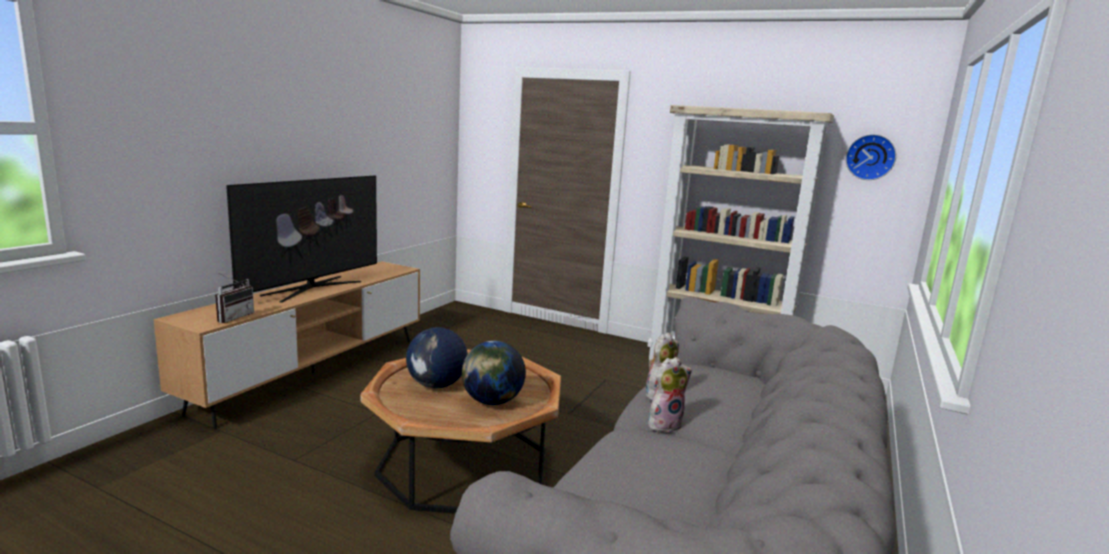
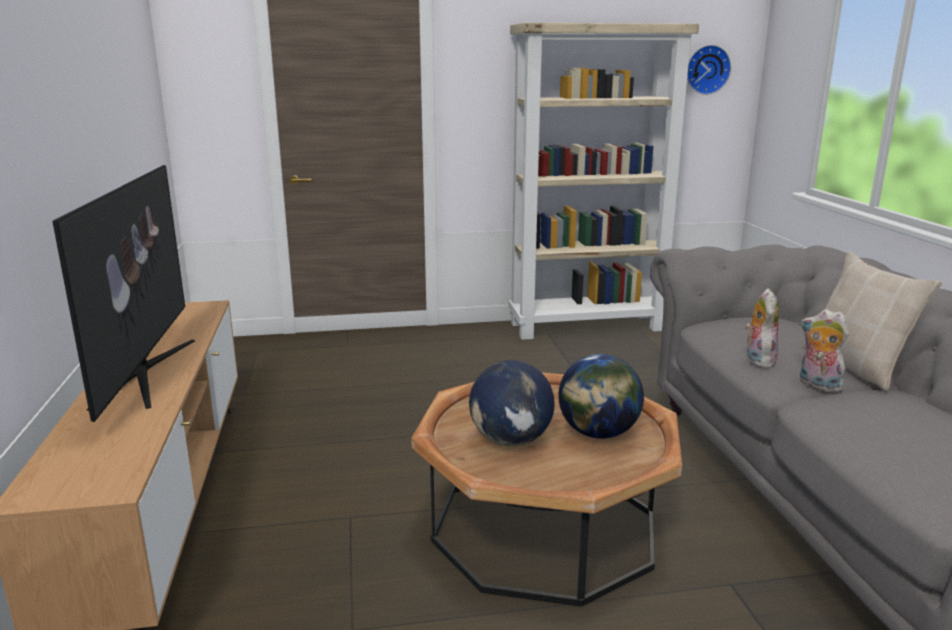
camera: 35 degrees left, 5 degrees up
(233, 317) = (128, 457): radio -> none
(664, 424) = (817, 385): plush toy -> plush toy turned 75 degrees counterclockwise
(728, 425) = (856, 366): none -> beige pillow

